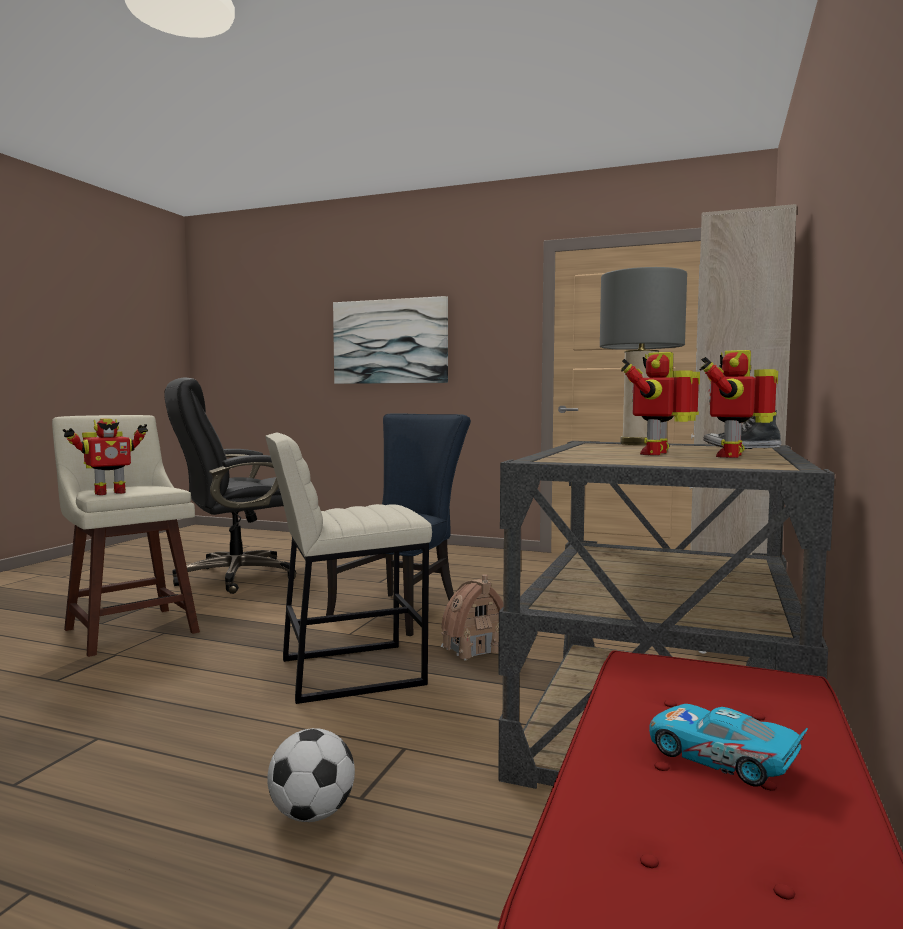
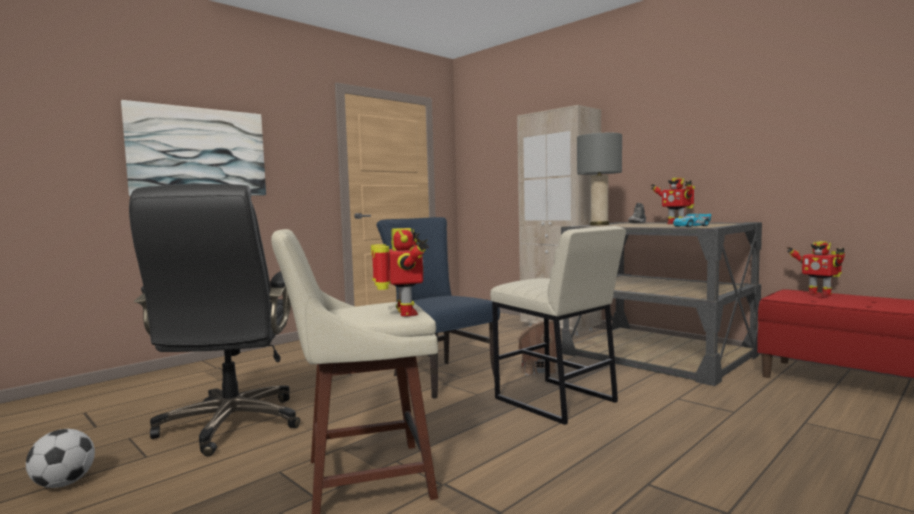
camera: 65 degrees left, 0 degrees up
(312, 814) = (753, 423): football -> football (63, 484)
(347, 672) = (557, 401): beige chair -> beige chair turned 45 degrees counterclockwise
(658, 454) = (660, 225): toy robot -> toy robot (819, 294)
(721, 758) = (863, 301): toy car -> toy car (691, 226)

